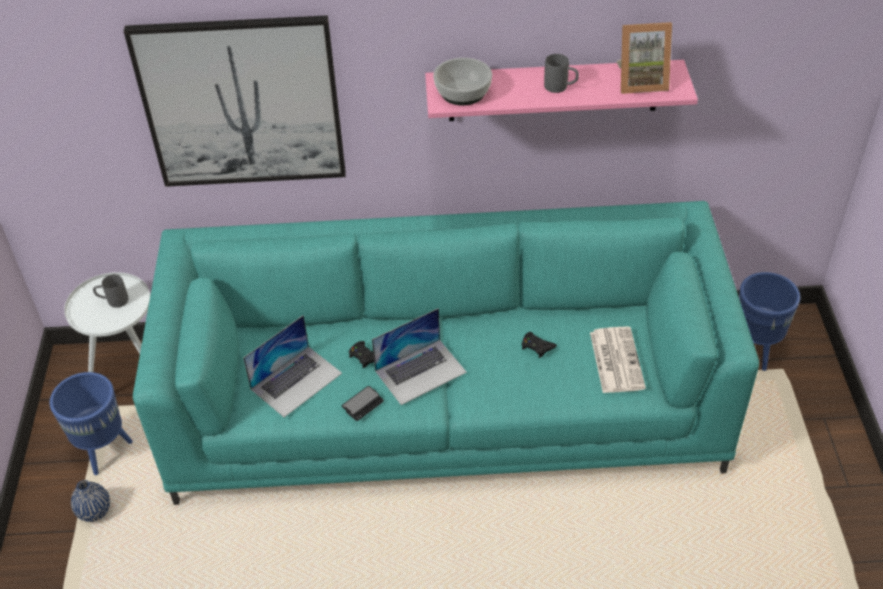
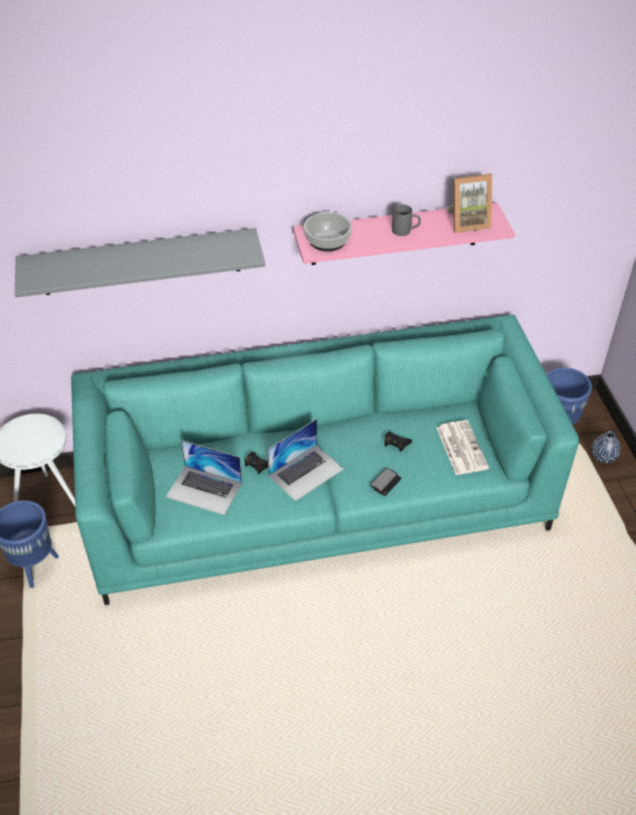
camera: 10 degrees left, 0 degrees up
(95, 511) = (37, 618): blue vase -> blue vase (603, 457)
(113, 301) = (33, 438): grey mug -> none
(242, 103) = (141, 262): picture -> grey shelf
(296, 380) = (204, 490): laptop -> laptop turned 75 degrees clockwise
(363, 404) = (263, 503): phone -> phone (385, 482)

